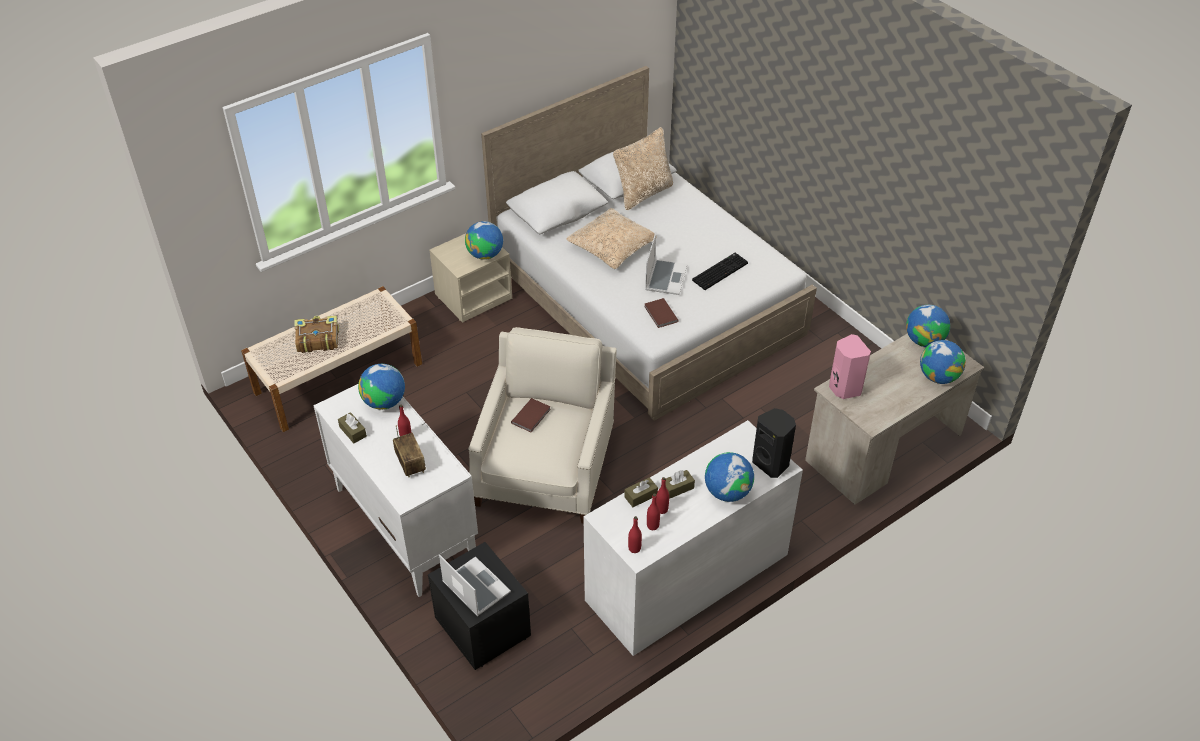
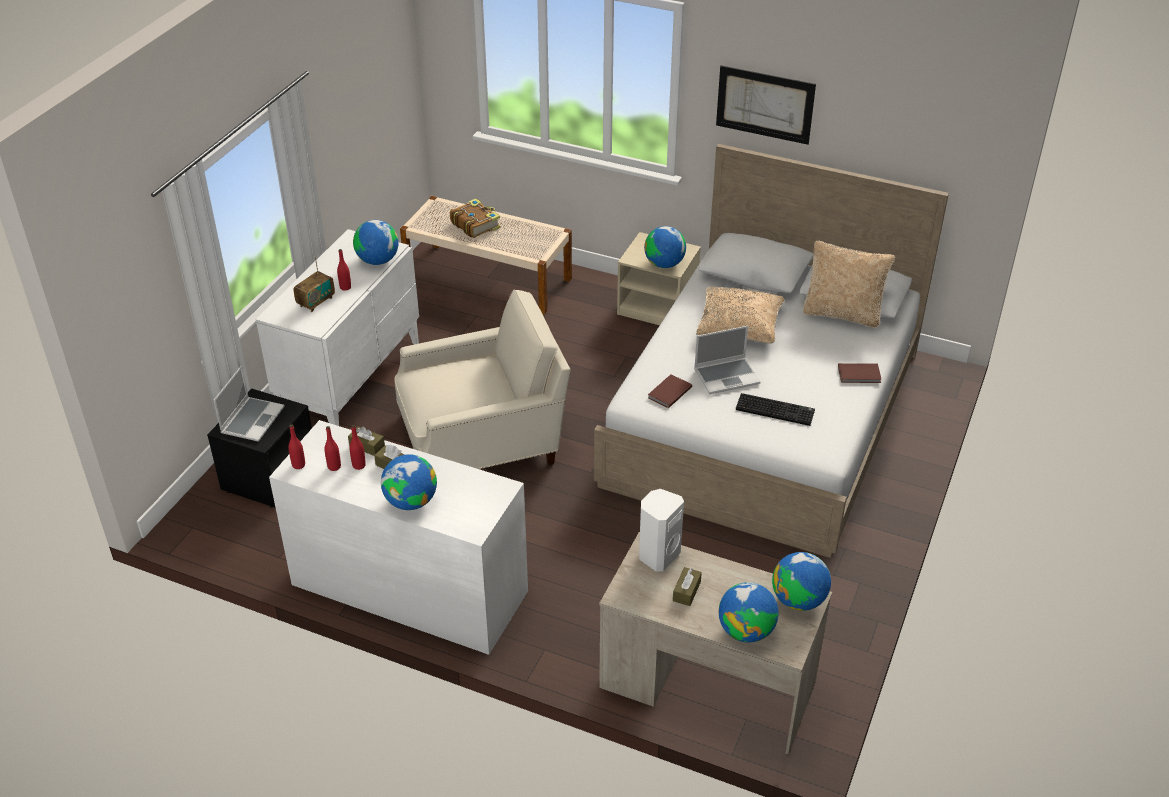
camera: 60 degrees right, 5 degrees down
(353, 432) = (332, 259): brown tissue box -> brown tissue box (686, 591)
(507, 79) = (765, 104): none -> picture
(532, 416) = (473, 372): brown book -> brown book (859, 375)
(771, 463) = (473, 520): black speaker -> none
(843, 388) = (658, 555): pink speaker -> white speaker

